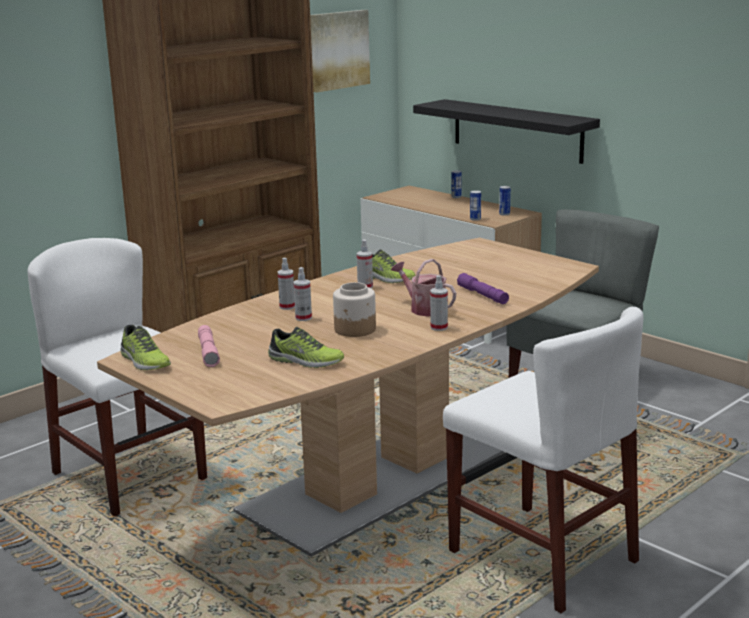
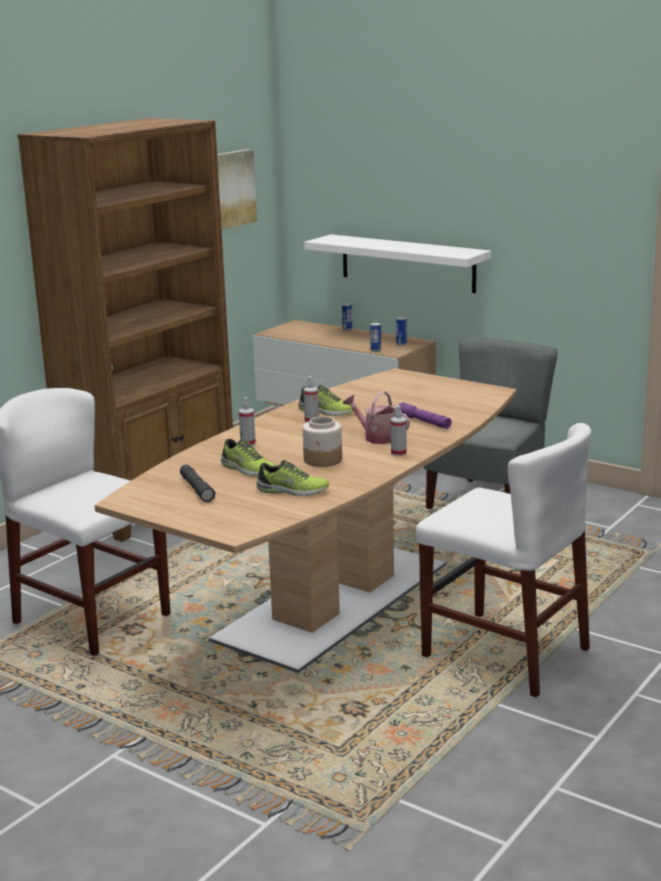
camera: 10 degrees left, 0 degrees up
(144, 361) = (140, 502): shoe -> shoe (247, 470)
(208, 352) = (197, 489): pink flashlight -> grey flashlight
(303, 318) = (269, 453): spray bottle -> none
(517, 130) = (407, 263): black shelf -> white shelf

